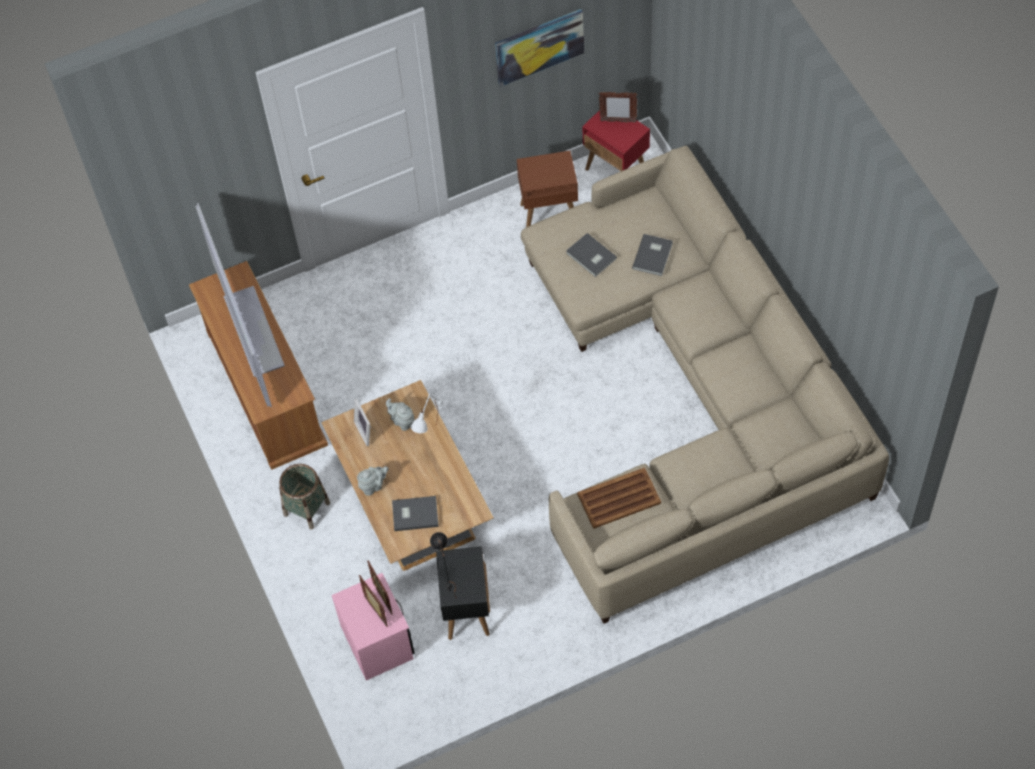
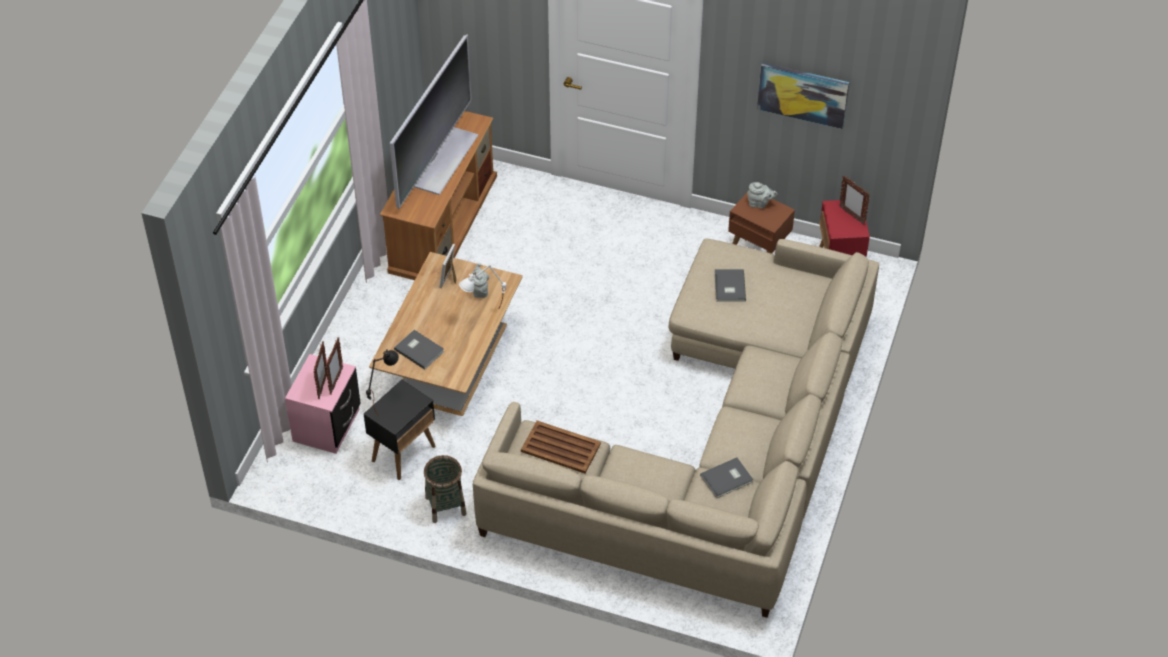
camera: 40 degrees right, 10 degrees down
(307, 509) = (381, 313): basket -> basket (445, 506)
(373, 486) = (414, 313): grey teapot -> grey teapot (759, 204)
(653, 255) = (774, 319): grey book -> grey book (727, 479)

